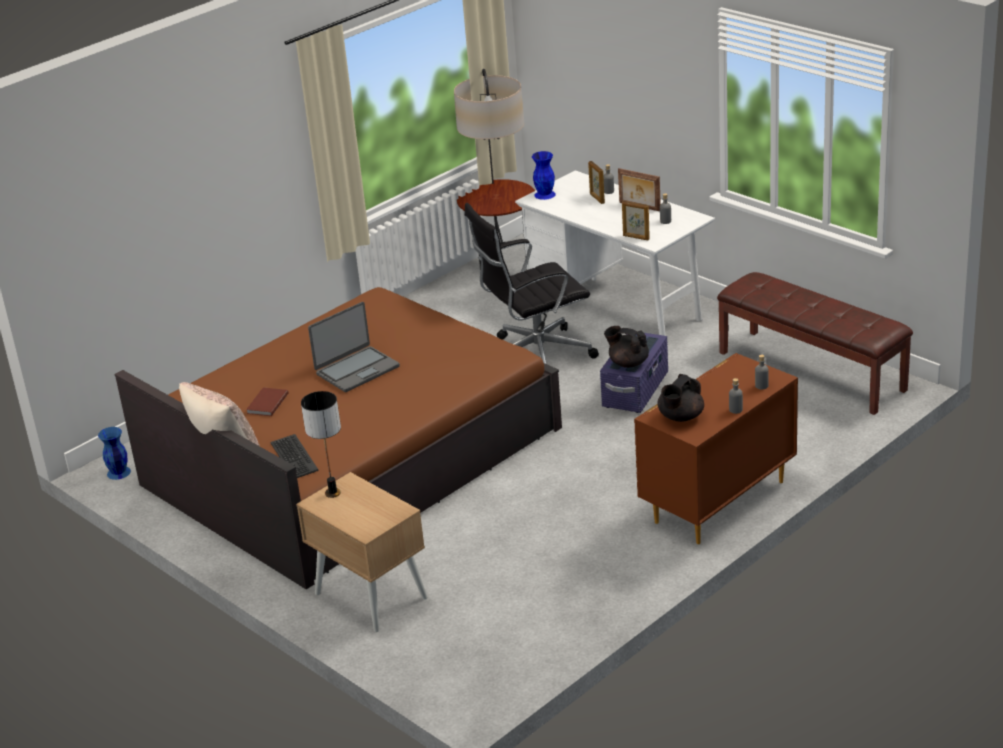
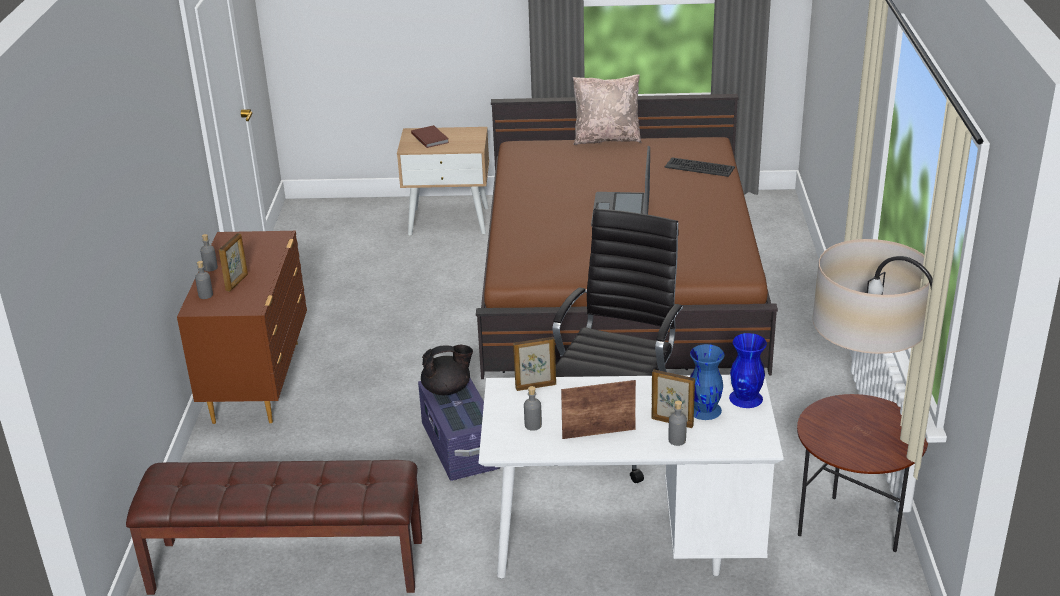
camera: 135 degrees right, 0 degrees up
(118, 473) = (762, 201): blue vase -> blue vase (704, 409)
(266, 404) = (642, 169): brown book -> brown book (430, 138)
(293, 457) = (551, 153): keyboard -> keyboard (699, 167)
(332, 493) = (473, 138): table lamp -> none
(680, 417) = (255, 245): black teapot -> none
(728, 387) = (237, 282): none -> picture frame

